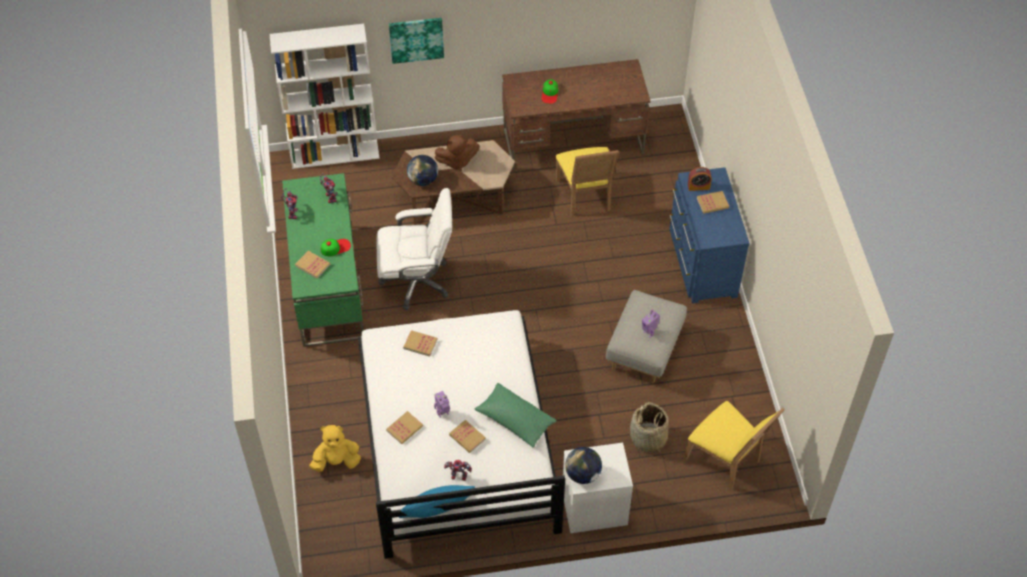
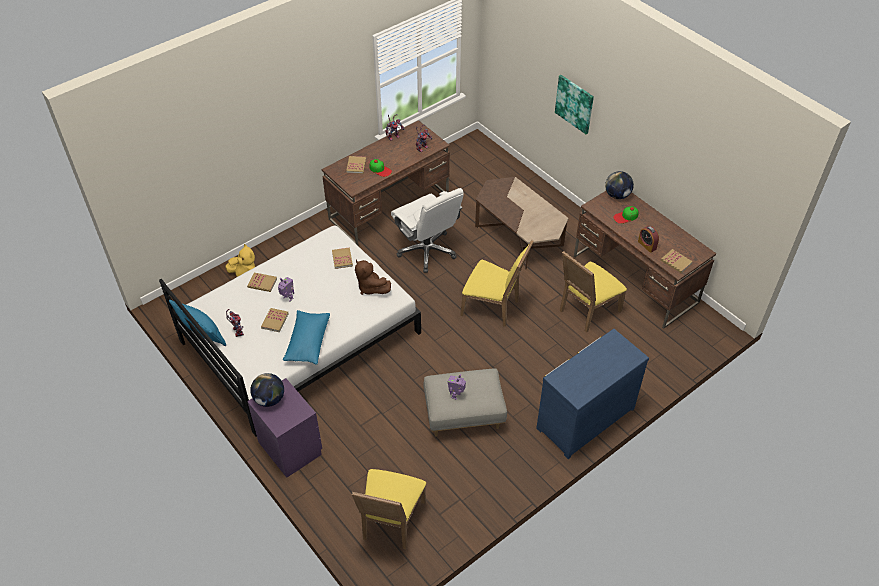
camera: 60 degrees right, 5 degrees down
(328, 284) = (389, 207): green desk -> brown desk
(335, 154) = (504, 159): white bookcase -> none
(423, 180) = (496, 197): globe -> globe (617, 195)
(457, 161) = (529, 207): brown plush toy -> brown plush toy (370, 287)
(515, 420) = (308, 342): green pillow -> blue pillow
(532, 264) = (493, 307): none -> yellow chair
(594, 507) = (291, 447): white nightstand -> purple nightstand
(648, 438) = (378, 456): basket -> none
(698, 186) = (610, 348): alarm clock -> alarm clock (647, 245)
(712, 203) = (600, 365): book -> book (676, 262)

